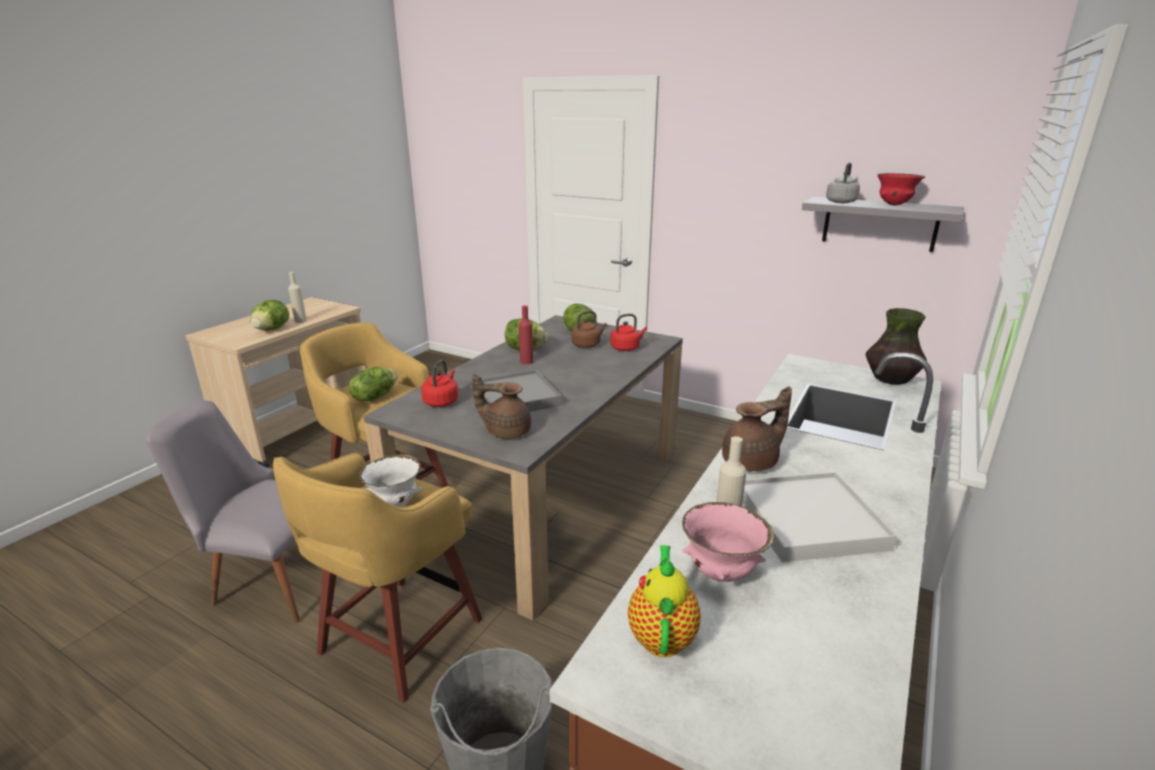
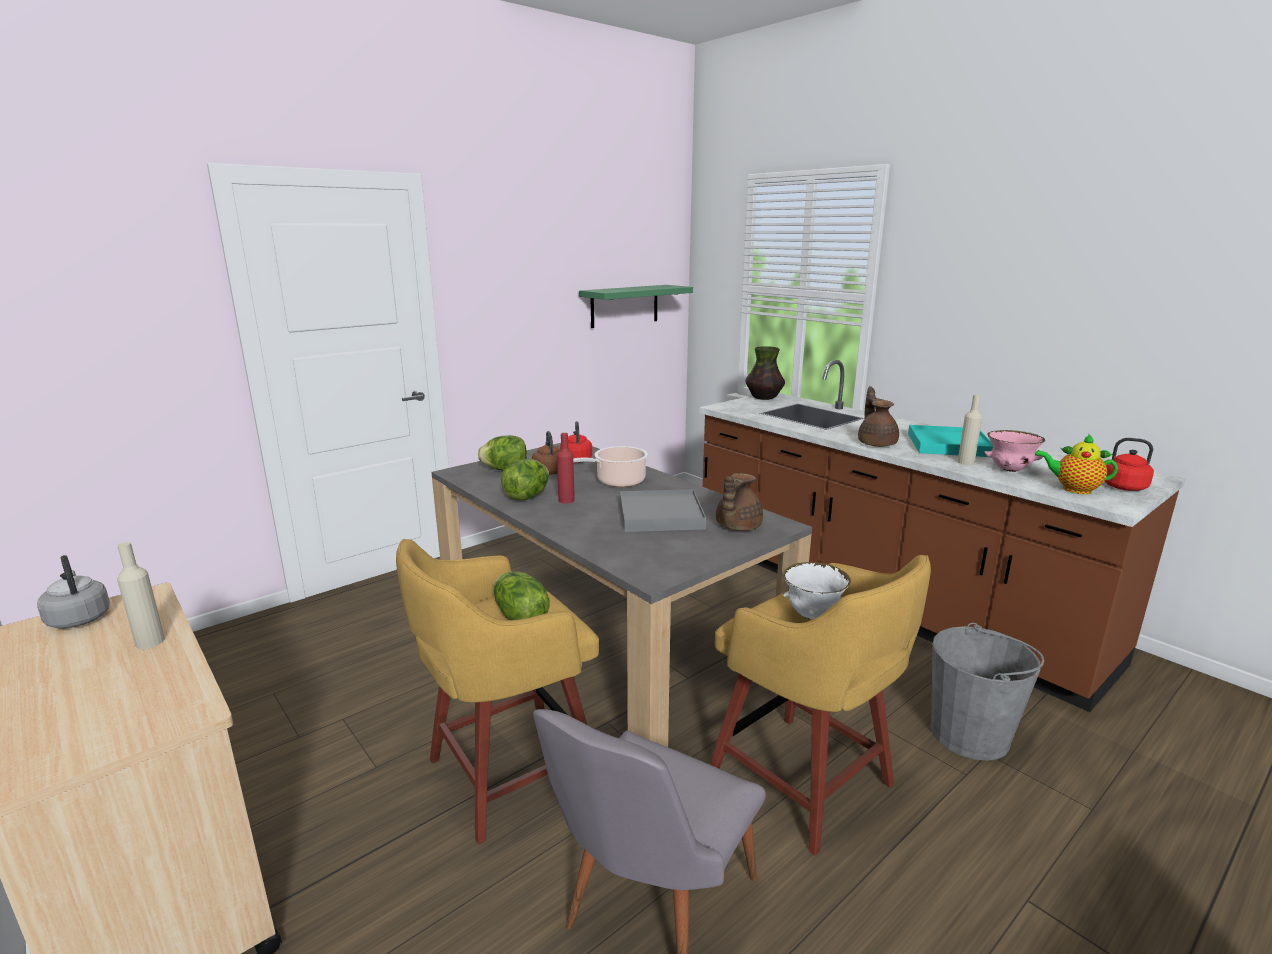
camera: 70 degrees left, 5 degrees down
(272, 329) = (155, 674): lettuce -> none
(442, 401) = (643, 549): red kettle -> red kettle (1120, 486)
(583, 371) = (617, 481): none -> cooking pot
(809, 520) = (949, 445): white tray -> turquoise tray
(841, 202) = (616, 290): grey kettle -> grey kettle (79, 618)
(879, 224) = (624, 306): grey shelf -> green shelf
(894, 205) = (644, 287): red bowl -> none

